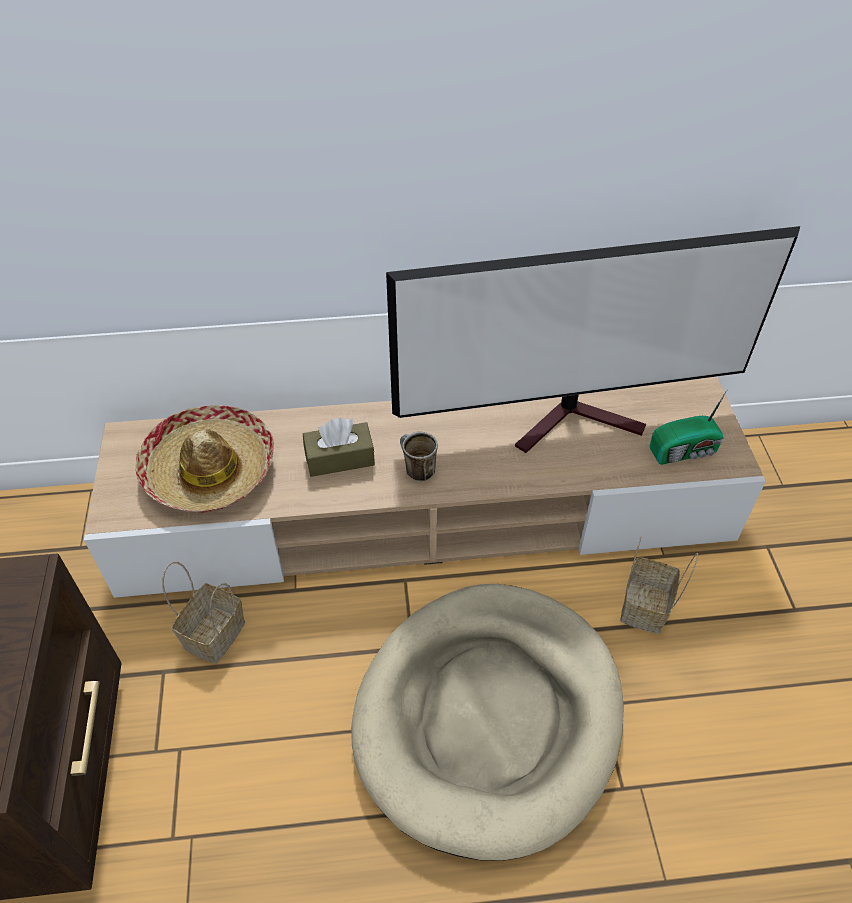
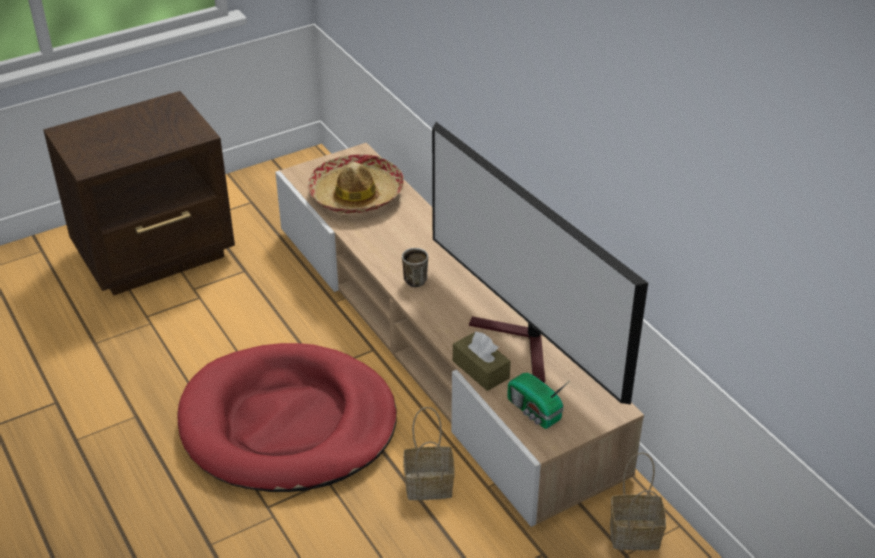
camera: 65 degrees right, 10 degrees down
(214, 632) = (282, 280): basket -> basket (636, 534)
(339, 458) = (402, 243): brown tissue box -> brown tissue box (480, 369)
(489, 716) = (288, 424): beige dog bed -> red dog bed

